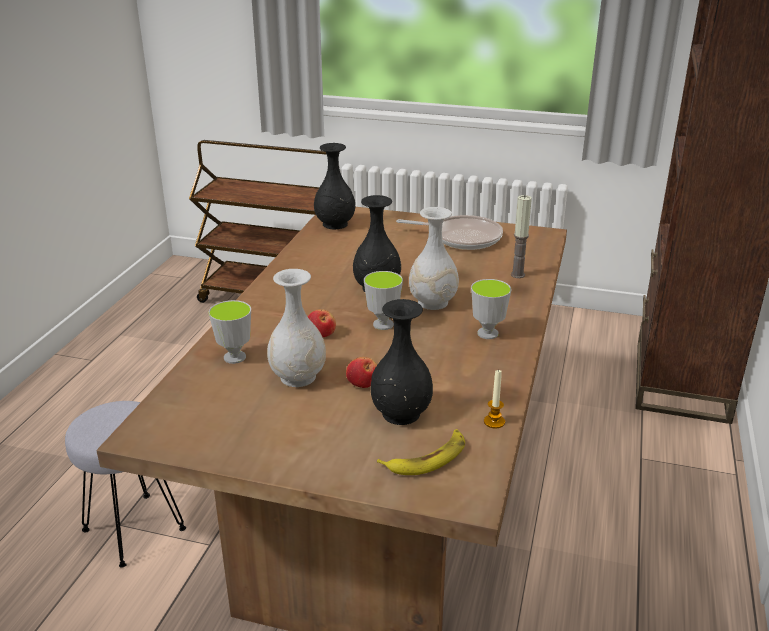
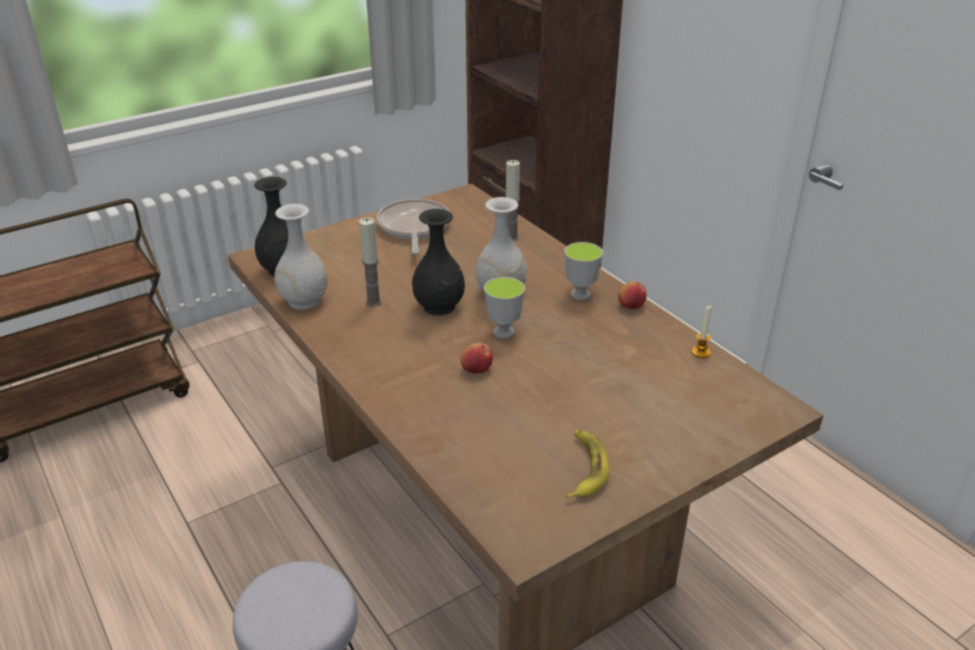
camera: 50 degrees left, 5 degrees up
(235, 357) = (455, 433): cup -> none
(298, 377) = (532, 412): white vase -> white vase (304, 300)
(345, 265) = (373, 302): none -> candle
(363, 383) = (581, 384): apple -> apple (630, 305)
(400, 413) = (645, 387): black vase -> none
(427, 458) = (716, 403): banana -> banana (585, 468)
(462, 237) = (413, 228): frying pan -> frying pan turned 60 degrees counterclockwise

